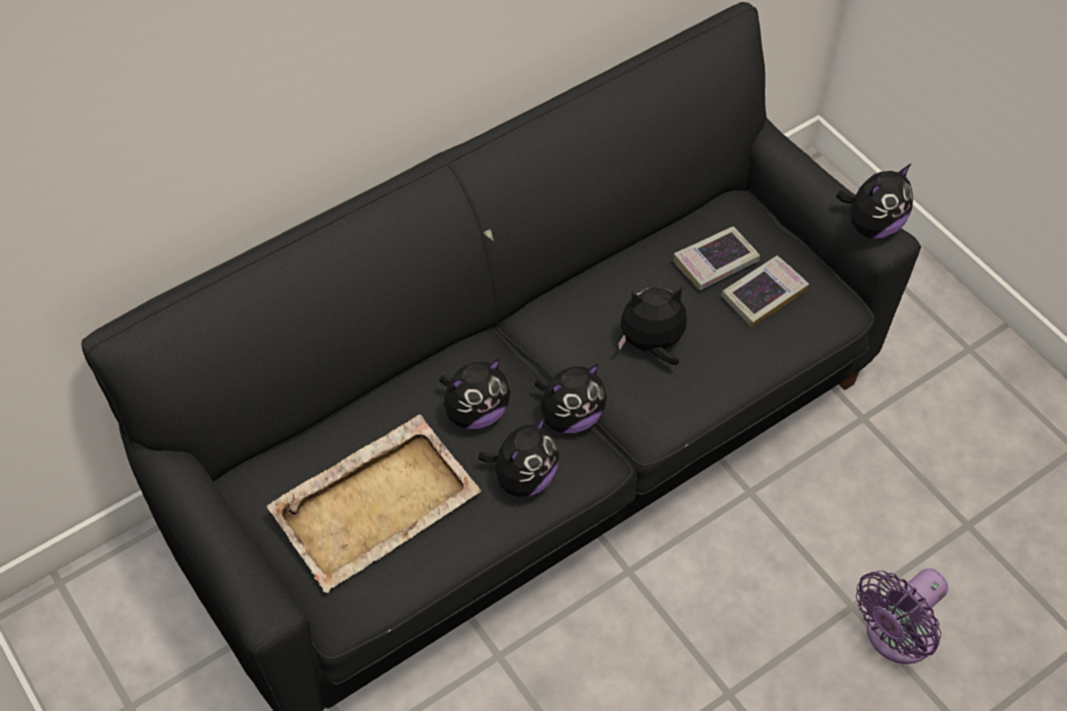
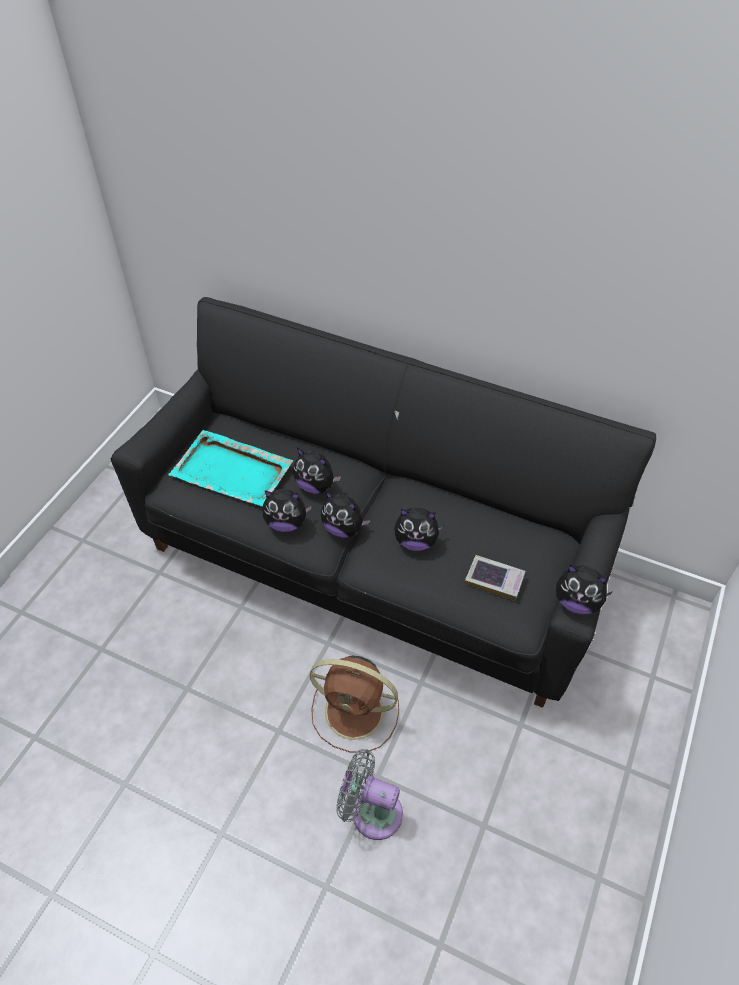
camera: 60 degrees right, 5 degrees down
(377, 503) = (232, 471): beige tray -> turquoise tray
(652, 345) = (416, 541): plush toy -> plush toy turned 135 degrees clockwise
(716, 262) = (500, 546): book -> none
(752, 586) = (357, 712): none -> brown fan
(895, 636) = (371, 811): purple fan -> grey fan

